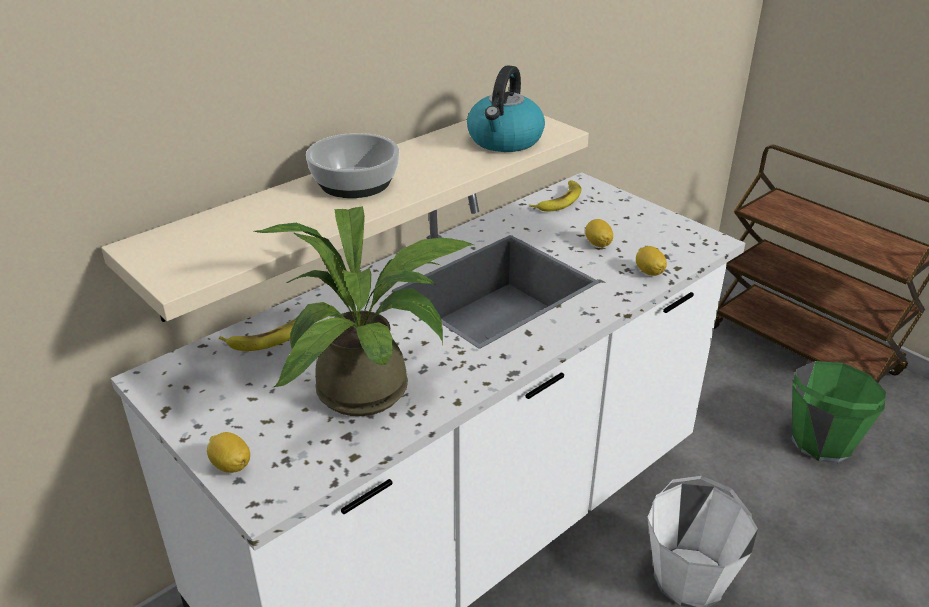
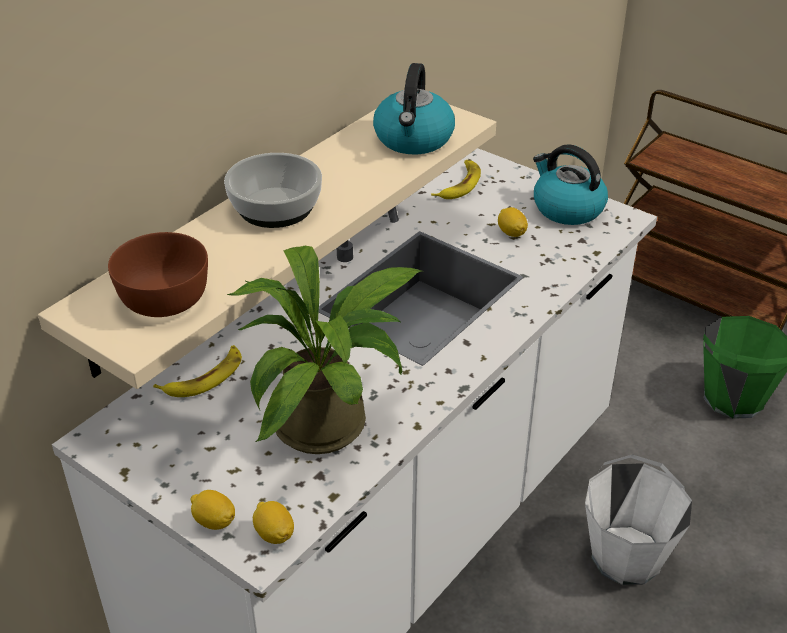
camera: 10 degrees left, 5 degrees up
(222, 244) = (166, 298): none -> brown bowl
(649, 272) = (570, 260): lemon -> lemon (274, 534)
(657, 228) = (566, 208): none -> kettle

